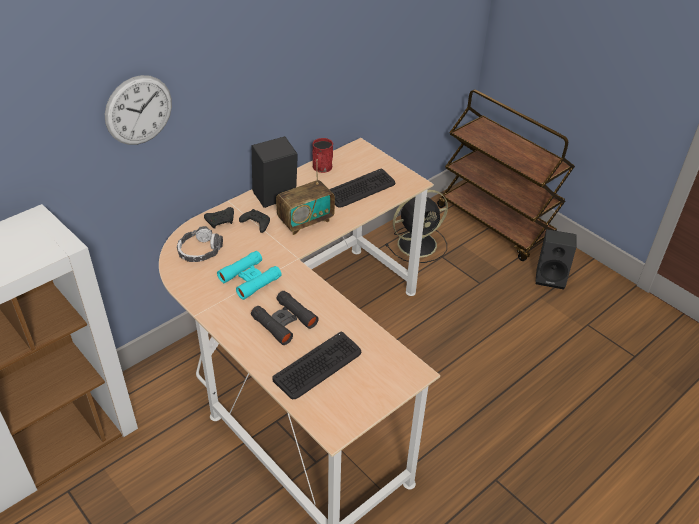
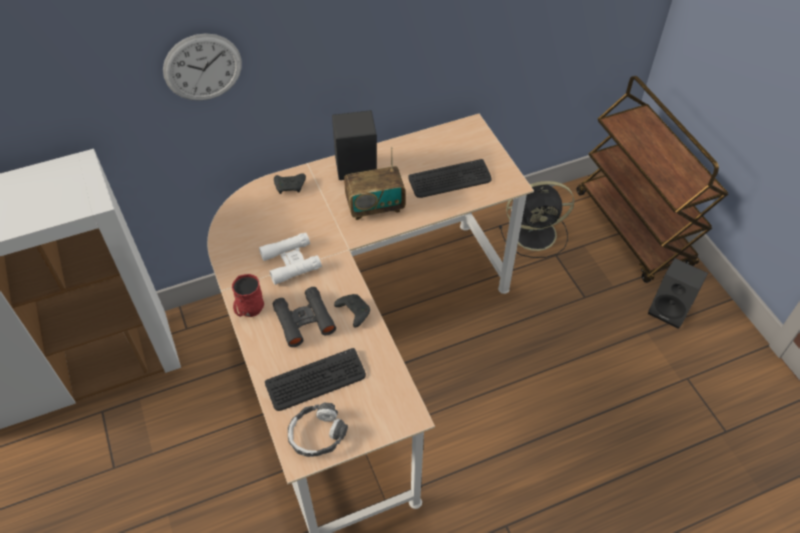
camera: 20 degrees right, 10 degrees up
(200, 251) = (256, 217): headphones -> headphones (317, 434)
(250, 279) = (291, 262): turquoise binoculars -> white binoculars
(255, 224) = (323, 198): black game controller -> black game controller (353, 312)
(322, 168) = (420, 144): red mug -> red mug (248, 309)

